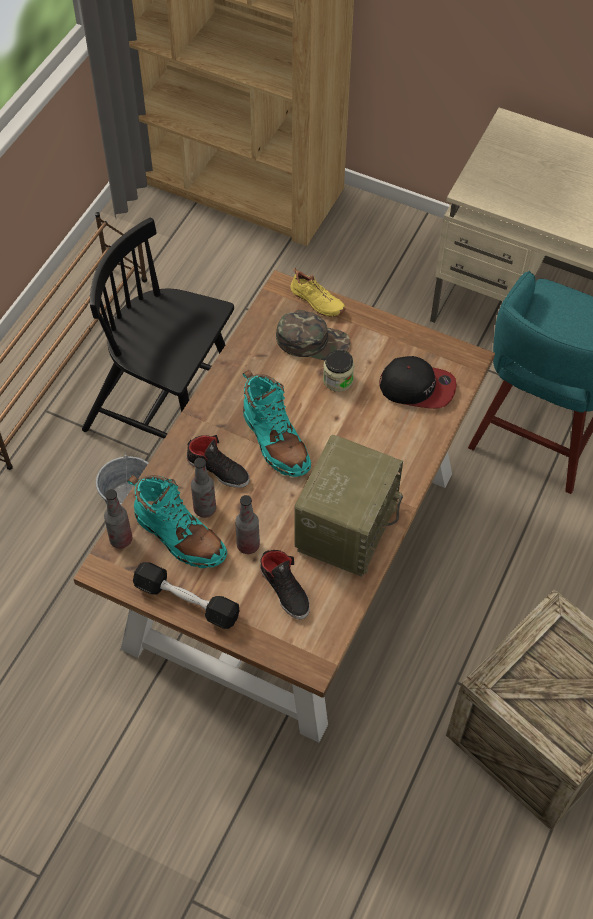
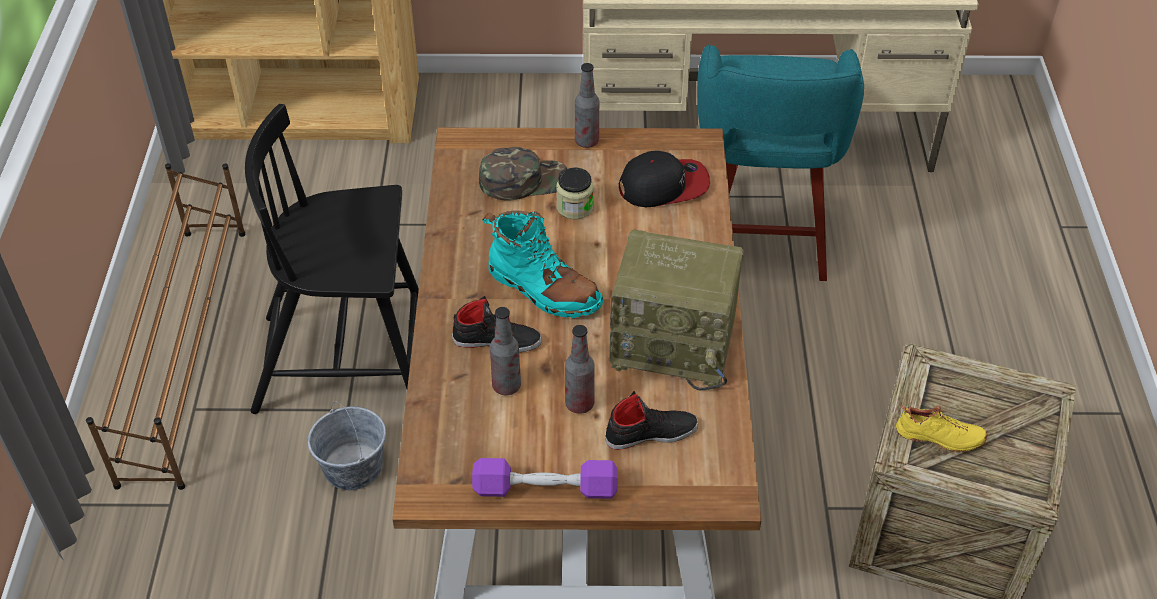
camera: 25 degrees left, 10 degrees down
(121, 539) = (426, 455): bottle -> bottle (586, 141)
(179, 536) = (494, 425): turquoise boot -> none
(187, 601) = (545, 489): black dumbbell -> purple dumbbell
(285, 590) = (651, 433): black shoe -> black shoe turned 45 degrees counterclockwise
(316, 302) = (503, 142): yellow shoe -> yellow shoe (939, 438)
(346, 526) = (675, 344): radio -> radio turned 105 degrees clockwise

